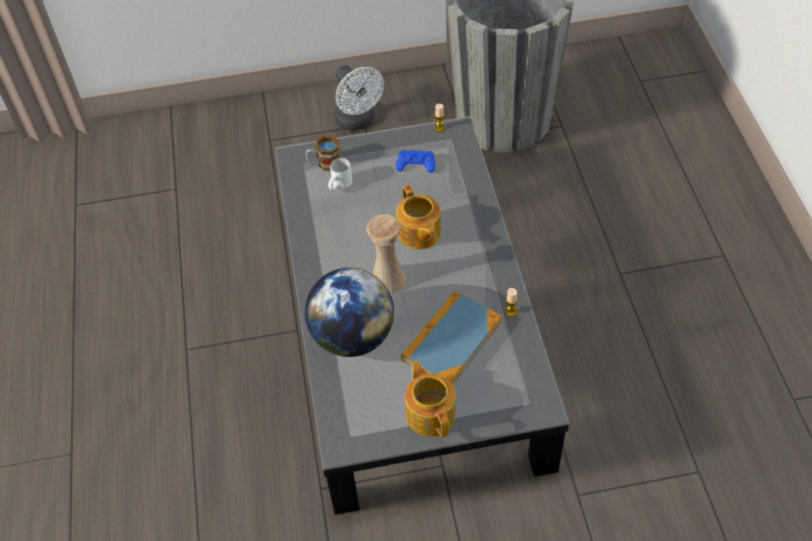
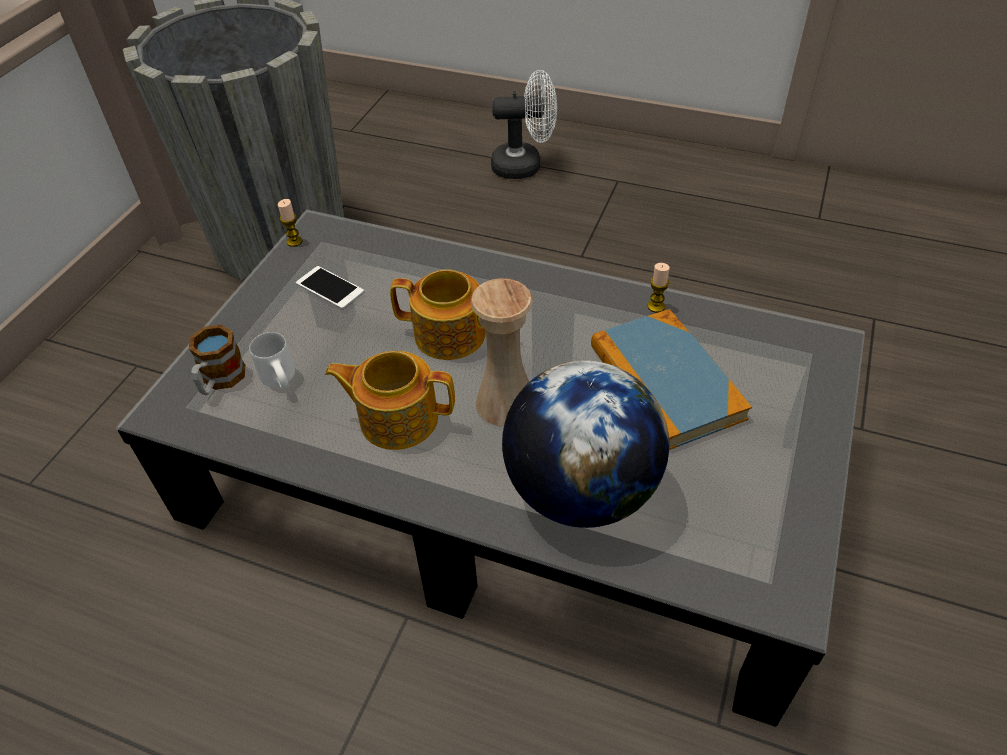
camera: 60 degrees left, 5 degrees down
(358, 122) = (123, 369): white fan -> white fan (525, 165)
(416, 164) = (329, 287): blue game controller -> phone
(430, 412) = (780, 458): teapot -> teapot (397, 418)

